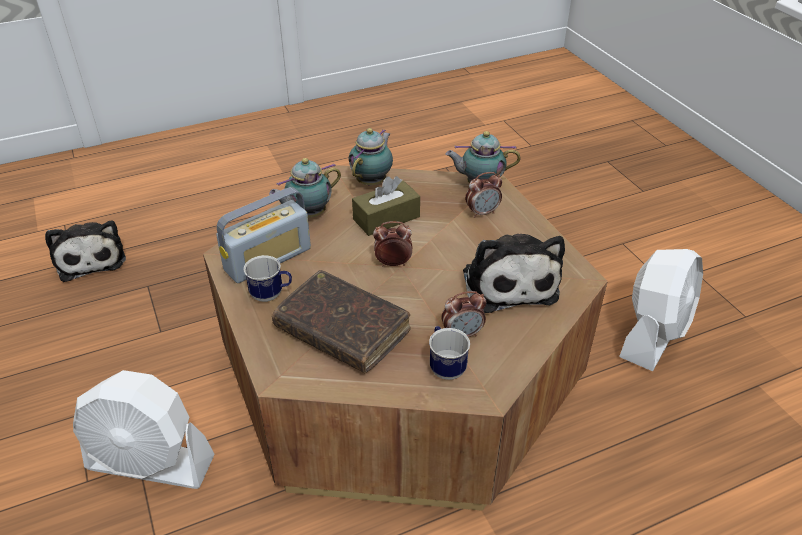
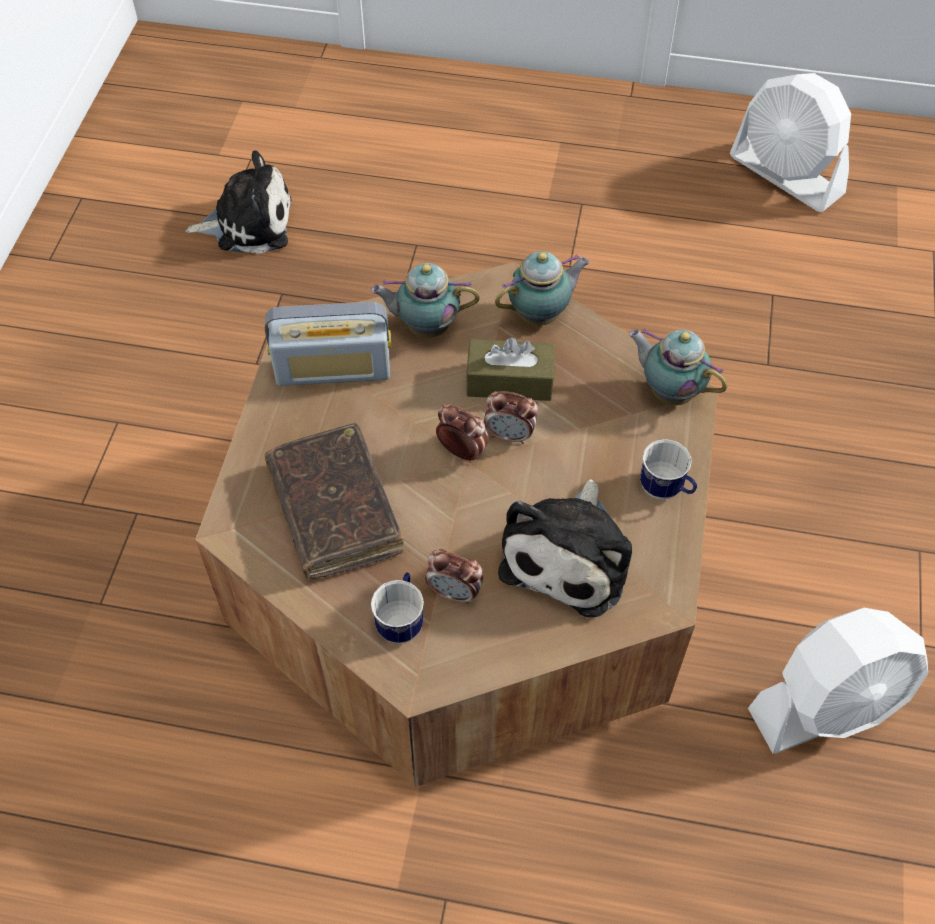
camera: 35 degrees right, 15 degrees up
(91, 258) = (248, 223): plush toy -> plush toy turned 105 degrees counterclockwise
(151, 463) = (147, 519): white fan -> white fan (786, 175)
(271, 295) = (300, 421): mug -> mug (666, 490)
(482, 213) = (633, 436): alarm clock -> alarm clock (510, 435)

